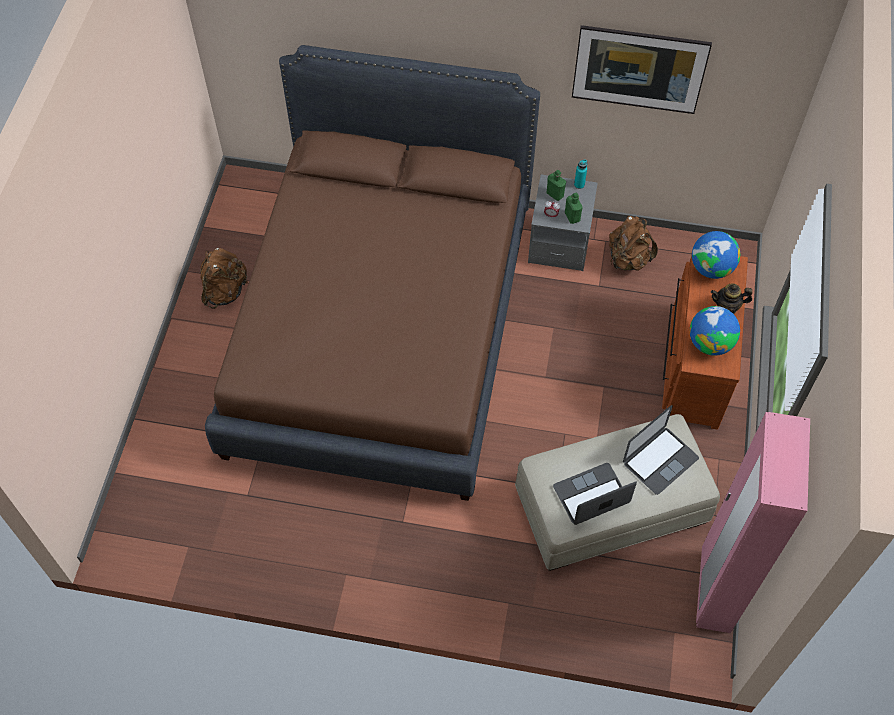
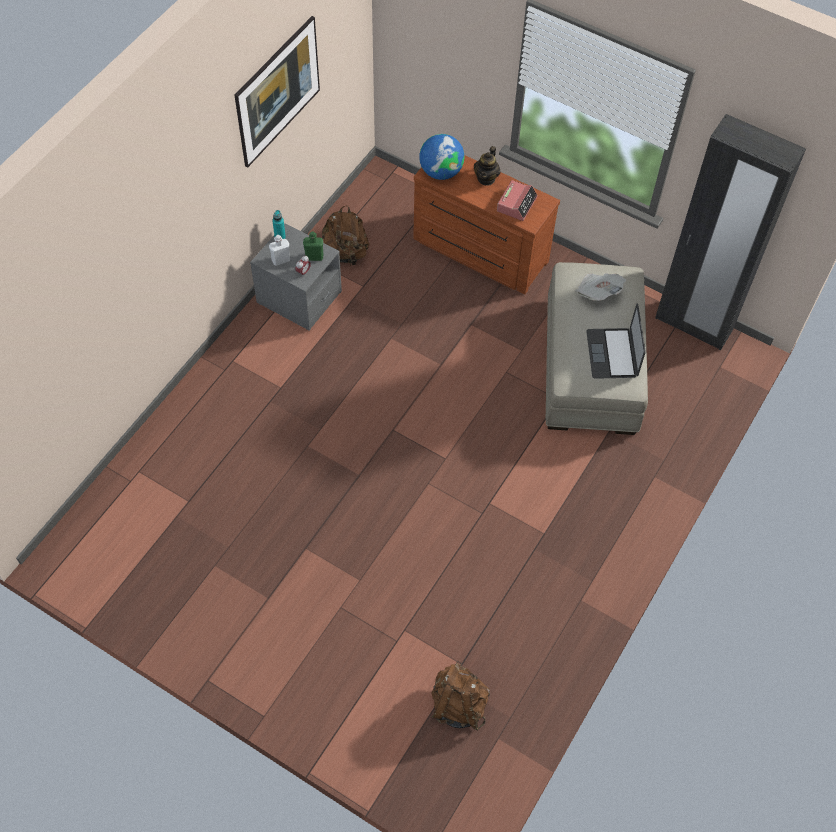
camera: 70 degrees left, 0 degrees up
(225, 291) = (200, 614): brown backpack -> brown backpack (458, 705)
(381, 330) = (324, 480): brown bed -> none
(555, 194) = (281, 260): green bottle -> white bottle
(660, 460) = (598, 293): laptop -> newspaper
(710, 343) = (516, 204): globe -> alarm clock
(714, 590) = (693, 325): pink wardrobe -> black wardrobe

